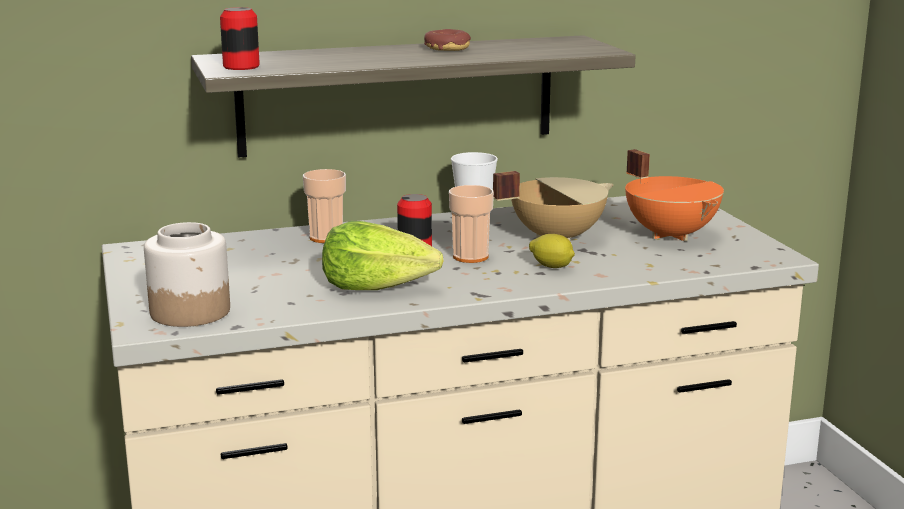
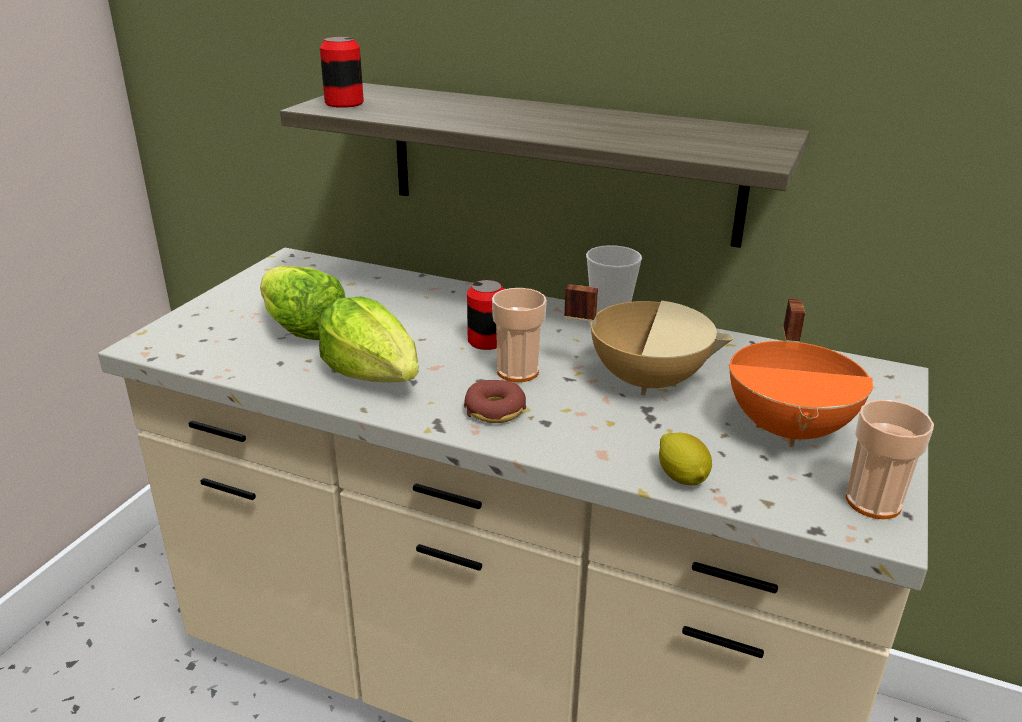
camera: 40 degrees right, 10 degrees up
(191, 311) = (201, 340): jar -> none
(258, 282) = (302, 328): none -> lettuce
(326, 237) = (441, 299): cup -> cup (873, 502)
(447, 48) = (592, 119): donut -> donut (495, 410)
(552, 267) = (571, 419): lemon -> lemon (682, 477)

